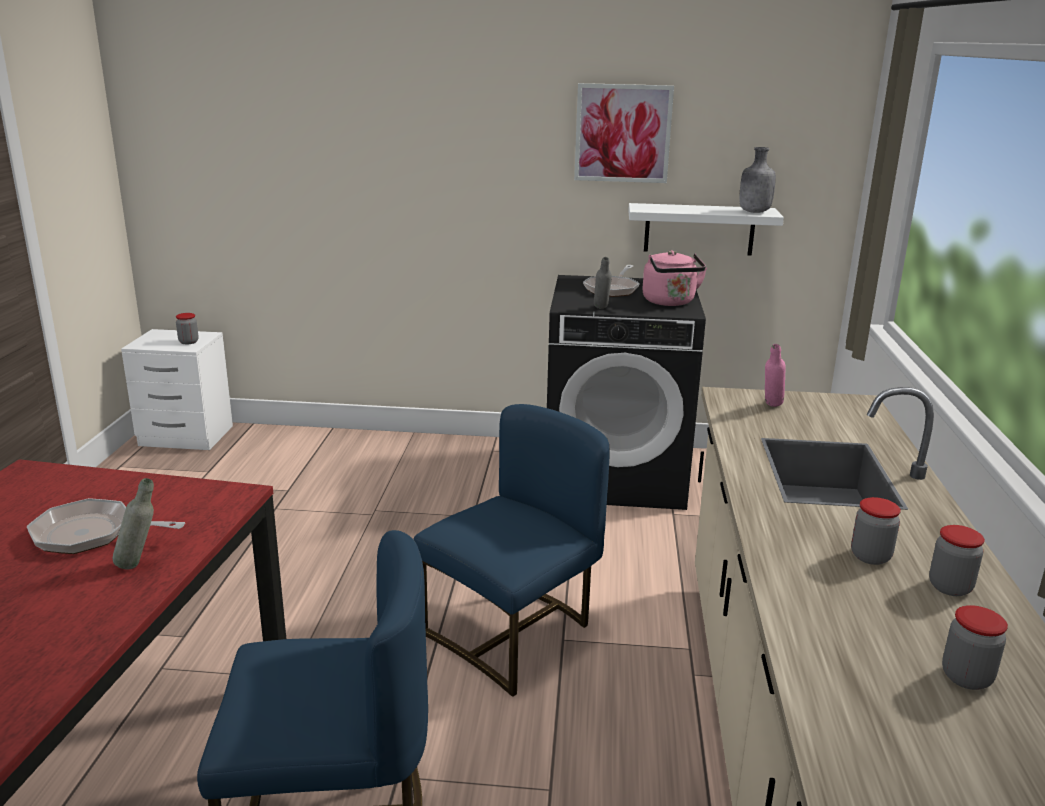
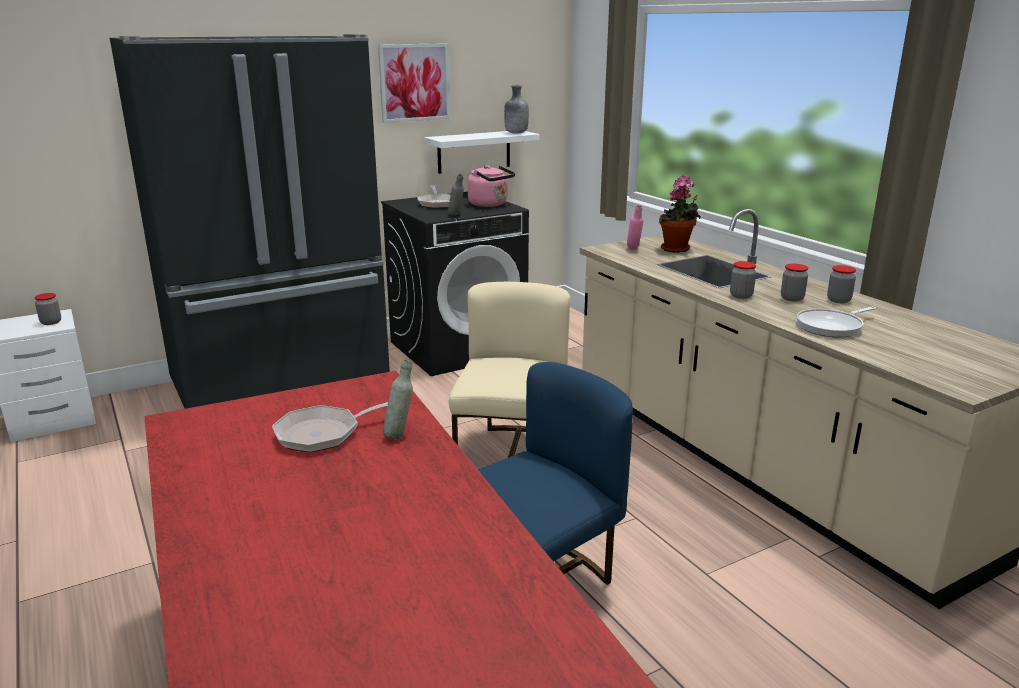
camera: 35 degrees left, 0 degrees up
(391, 464) = (283, 387): none -> black fridge
(513, 634) = (513, 454): blue chair -> beige chair
(833, 424) = (677, 250): none -> potted plant
(845, 629) = (832, 327): none -> frying pan
(966, 677) = (897, 328): jar -> jar (741, 296)

